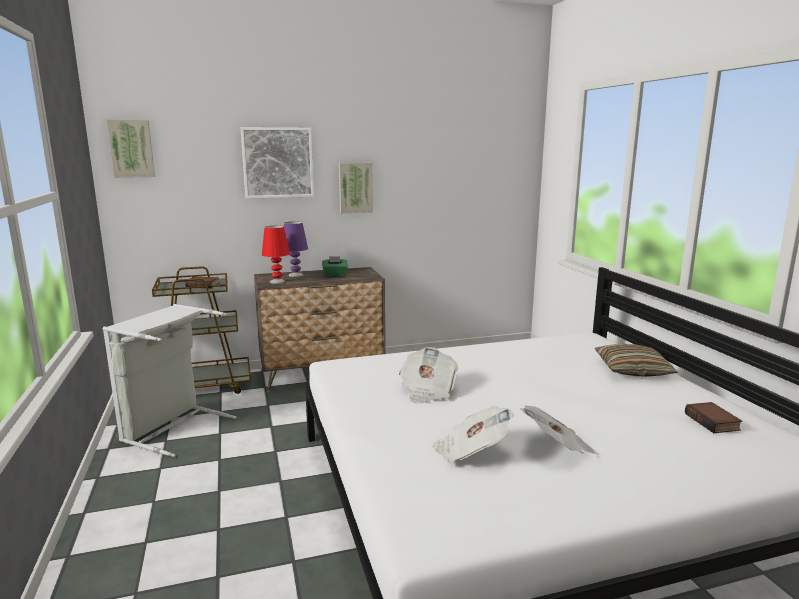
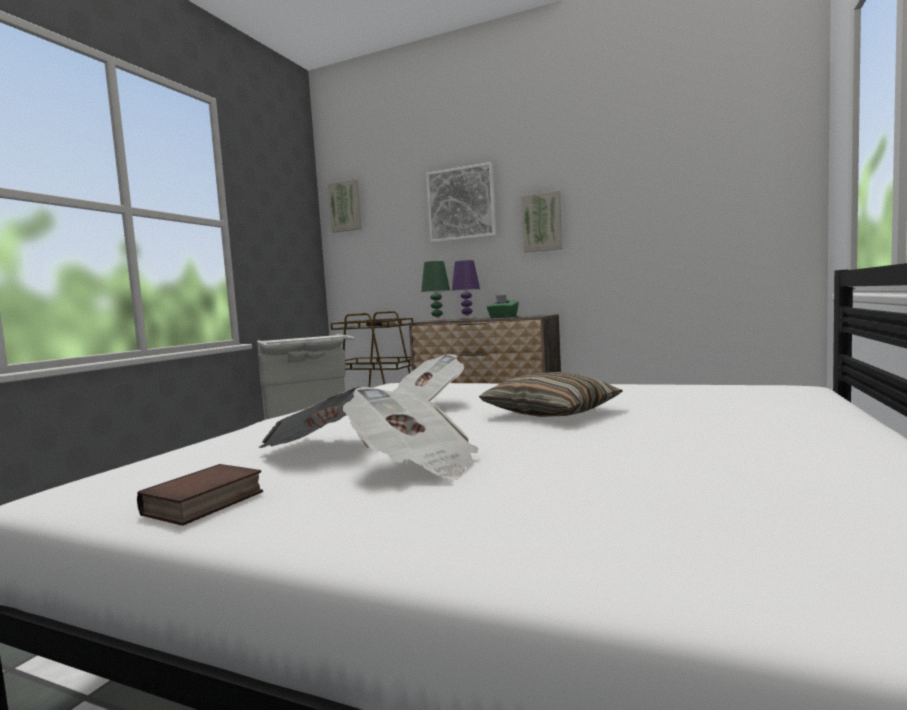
camera: 40 degrees right, 10 degrees down
(277, 281) = (437, 320): red table lamp -> green table lamp
(632, 370) = (793, 419): pillow -> pillow (551, 412)
(713, 422) = (809, 491): book -> book (204, 504)

